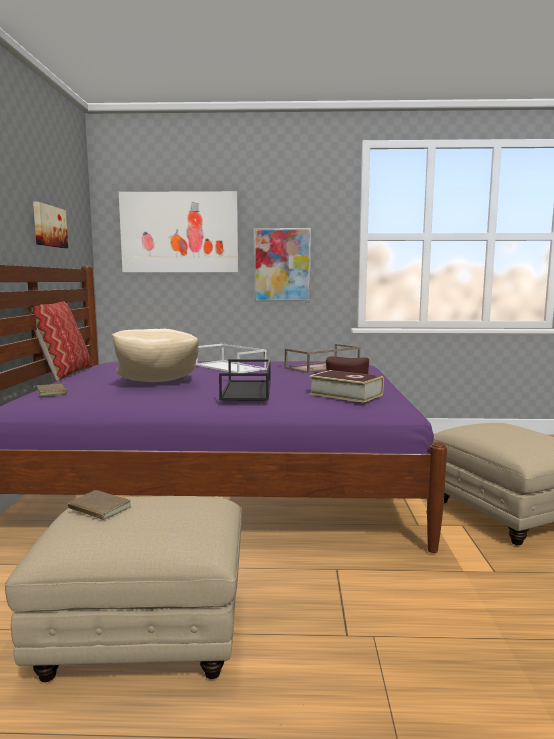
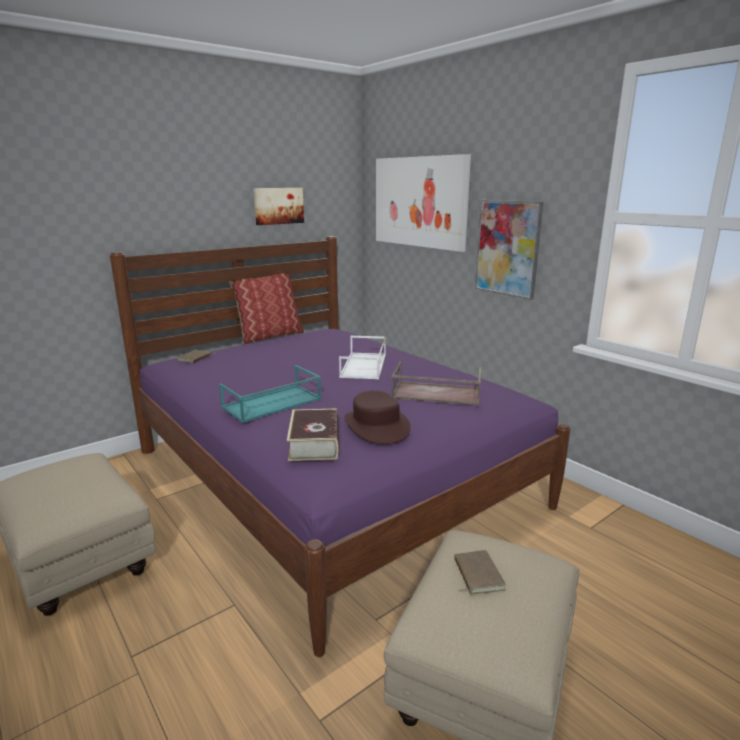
camera: 50 degrees right, 10 degrees up
(98, 509) = (65, 465): brown book -> brown book (476, 574)
(157, 384) = (254, 371): beige pillow -> none
(248, 390) = (272, 404): black tray -> turquoise tray

